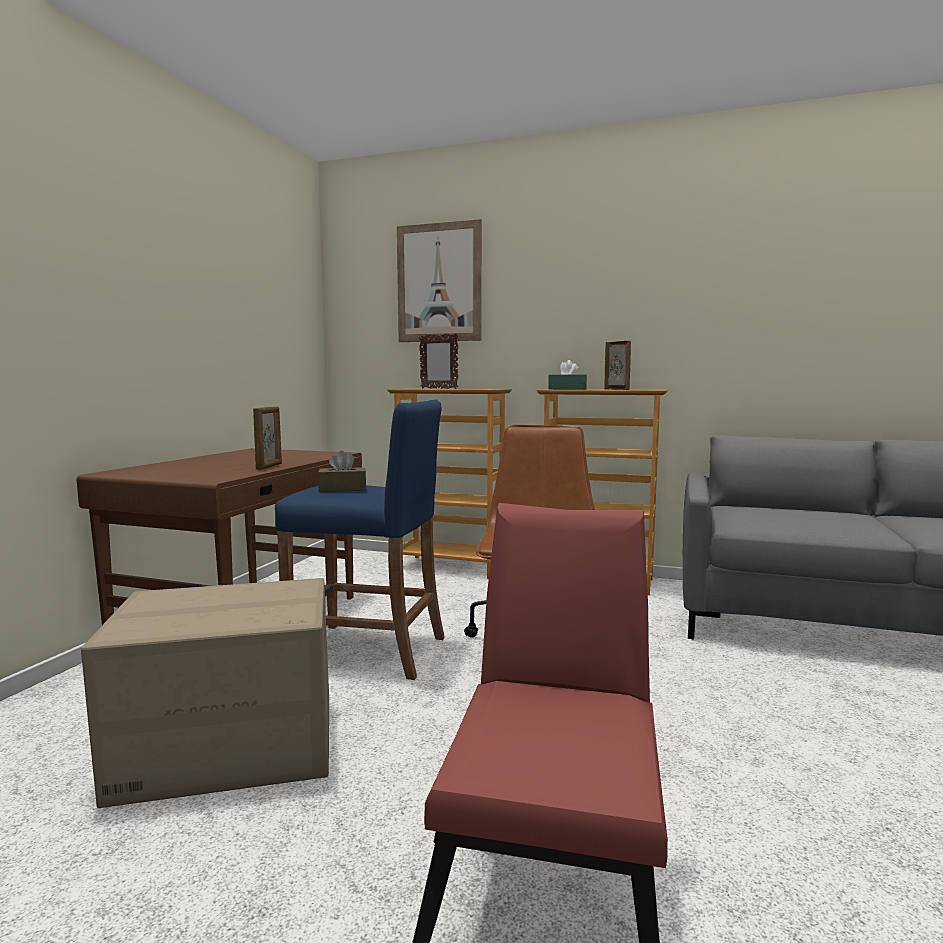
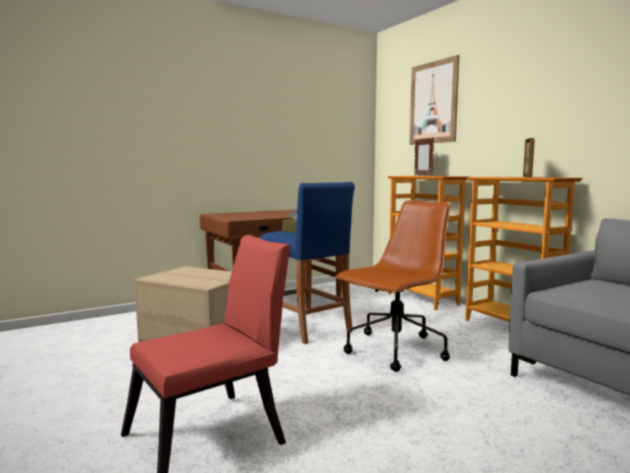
camera: 40 degrees right, 0 degrees up
(269, 466) = (277, 216): picture frame -> none
(567, 389) = (493, 176): green tissue box -> none

